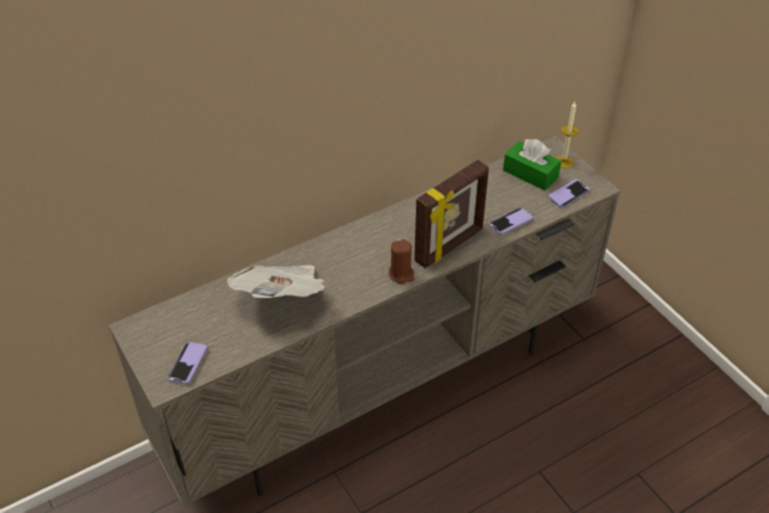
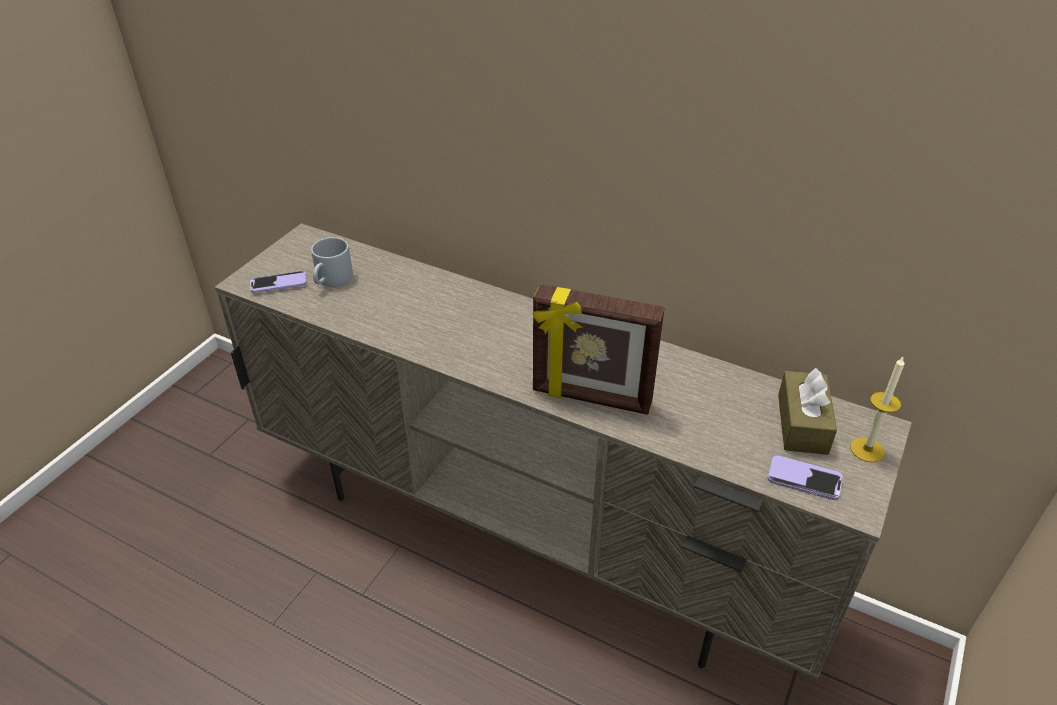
camera: 60 degrees right, 5 degrees down
(212, 330) = (332, 280): none -> grey mug
(282, 297) = (406, 305): newspaper -> none
(401, 274) = (508, 376): brown candle -> none
(510, 222) = (687, 438): phone -> none
(530, 174) = (802, 424): green tissue box -> brown tissue box

